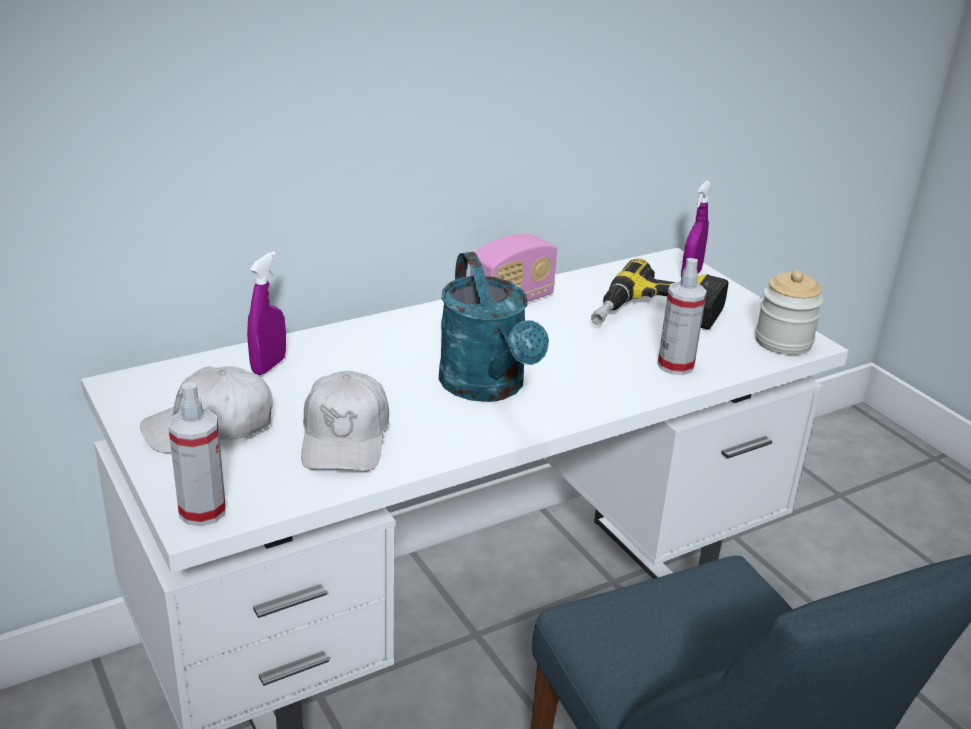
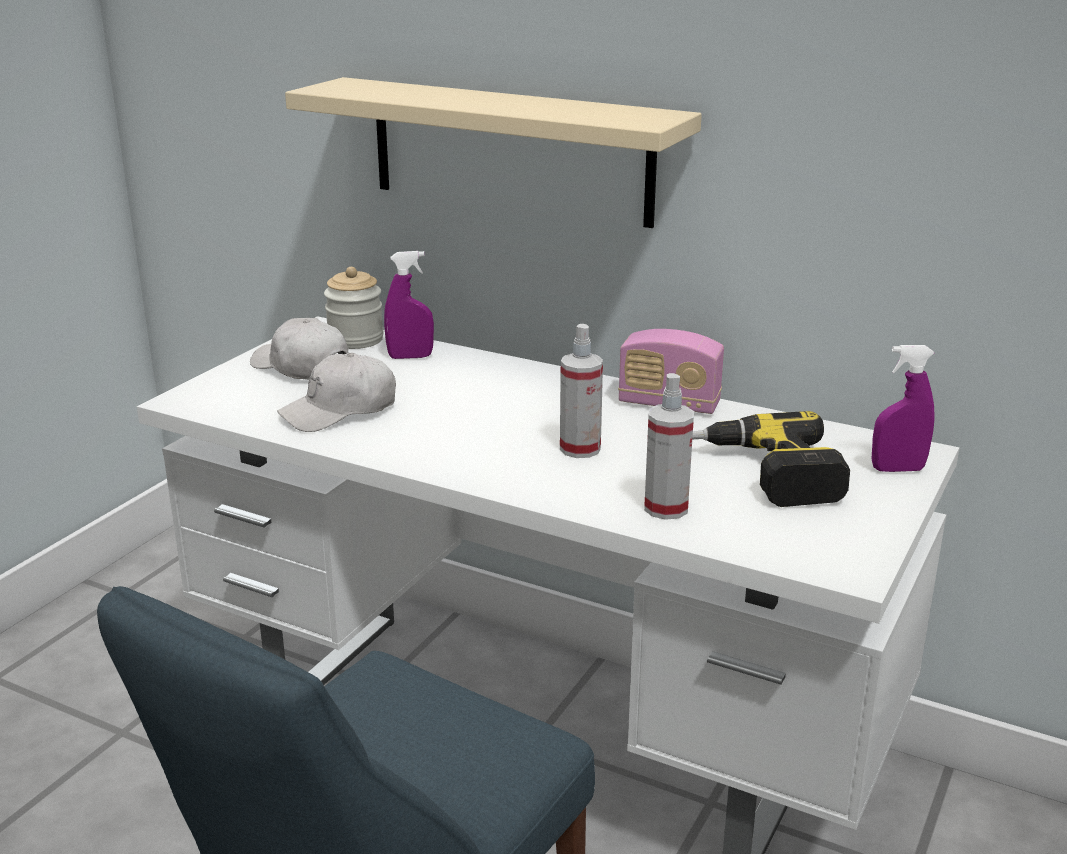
camera: 60 degrees right, 5 degrees down
(202, 511) = (194, 398): spray bottle -> spray bottle (580, 449)
(313, 121) = (510, 151): none -> beige shelf
(488, 388) = (490, 437): turquoise watering can -> none
(783, 342) = (826, 556): jar -> jar (355, 339)

